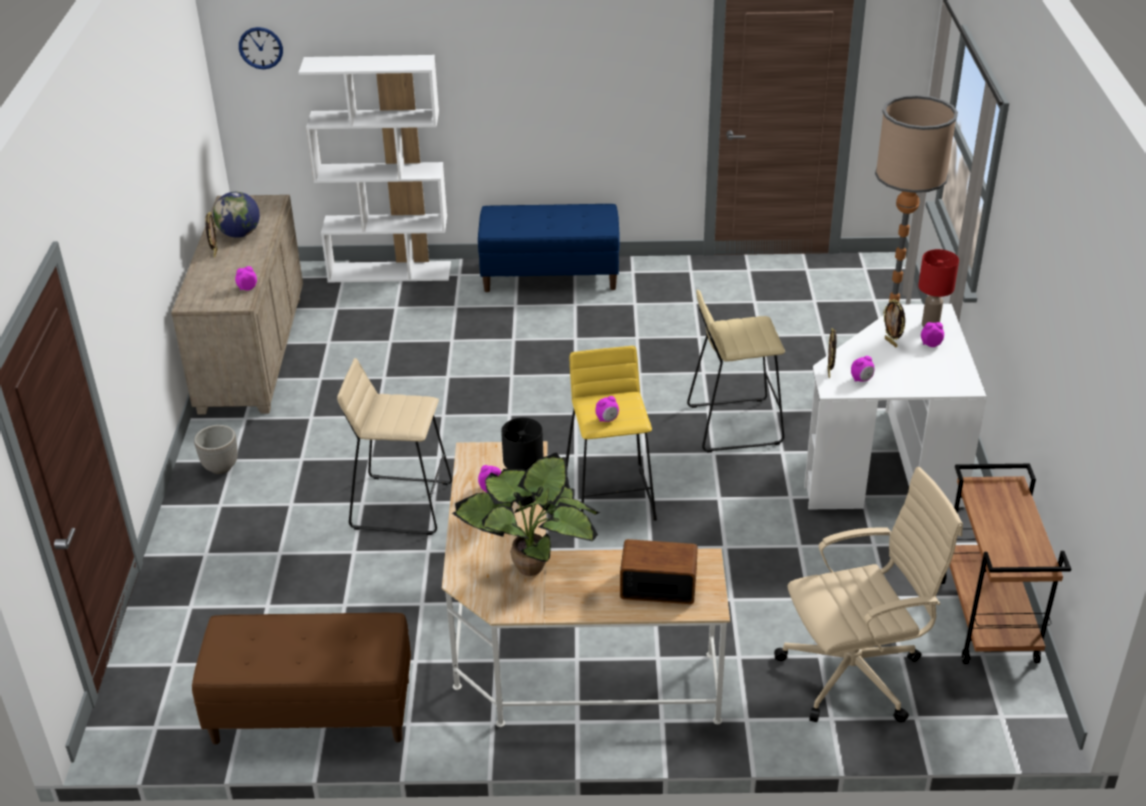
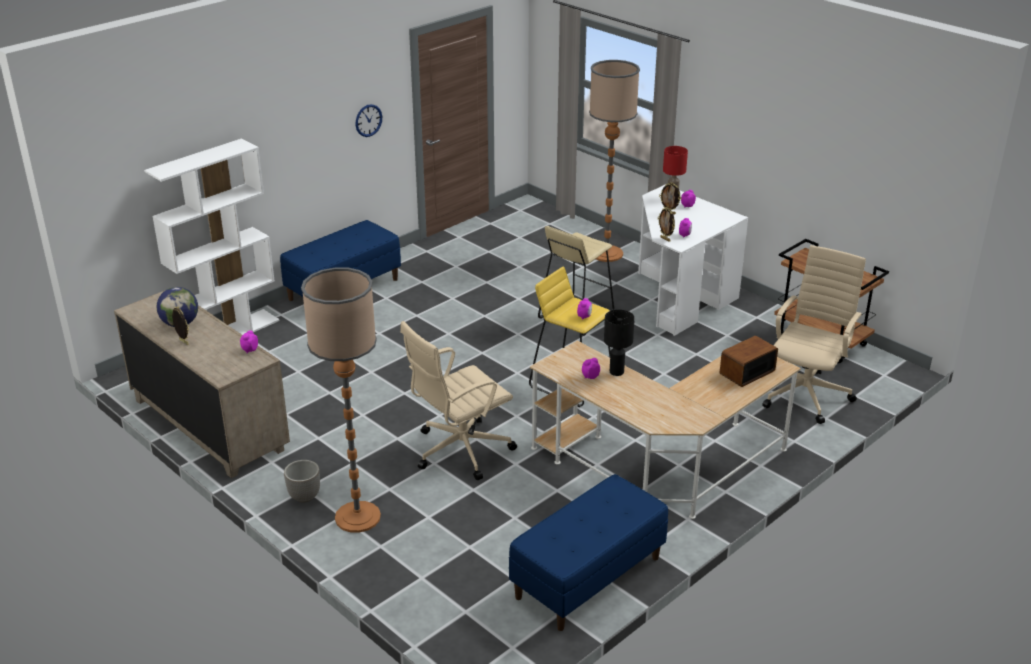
camera: 45 degrees left, 5 degrees down
(229, 514) = (357, 517): none -> floor lamp
(261, 48) = (105, 173): wall clock -> wall clock (368, 120)
(311, 712) = (588, 578): brown bench -> blue bench
(401, 504) = (459, 450): beige stool -> beige office chair
(532, 563) = (673, 397): potted plant -> none

